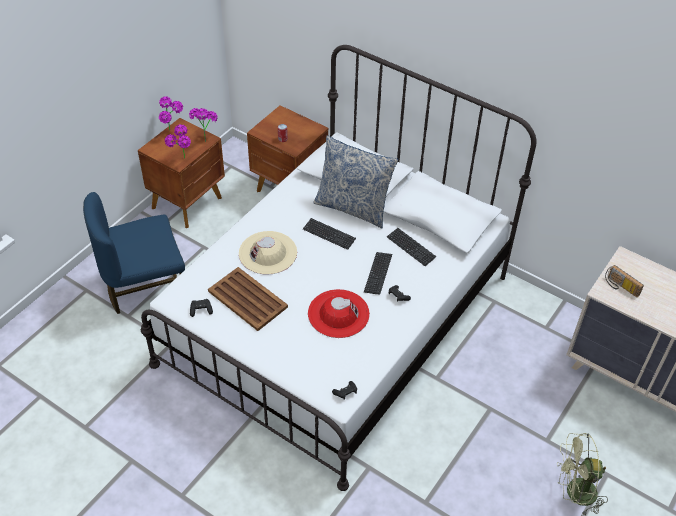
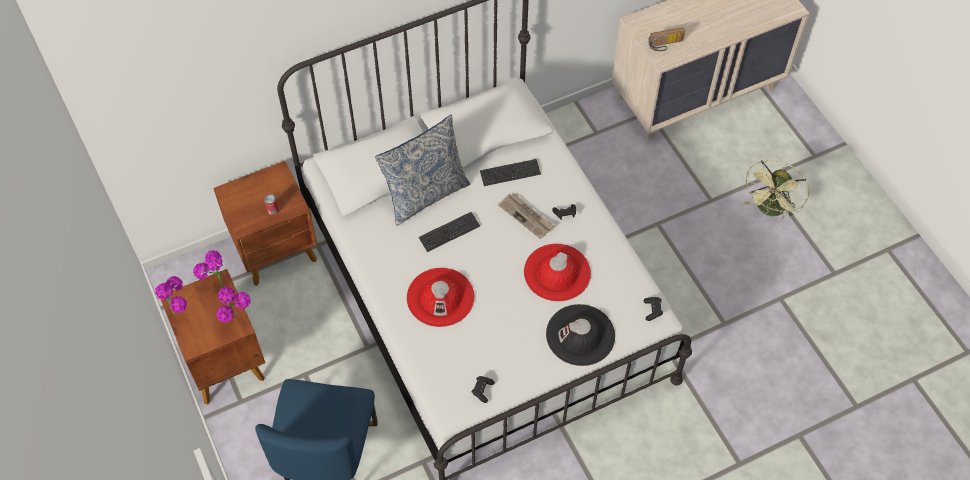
camera: 60 degrees left, 10 degrees up
(247, 298) = (491, 342): brown tray -> none
(268, 253) = (440, 297): beige hat -> red hat
(289, 352) = (580, 335): none -> black hat
(378, 274) = (526, 216): keyboard -> newspaper

